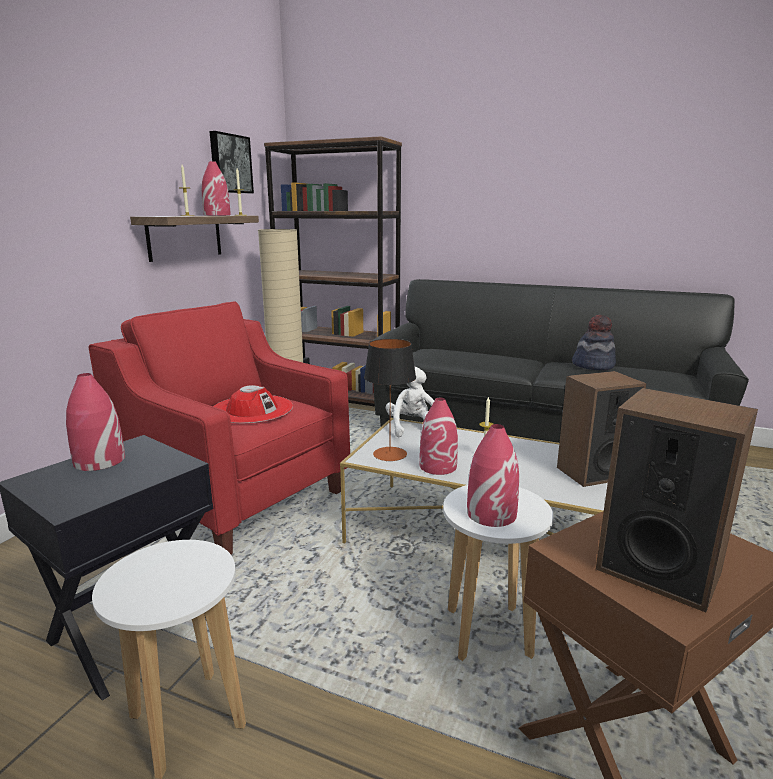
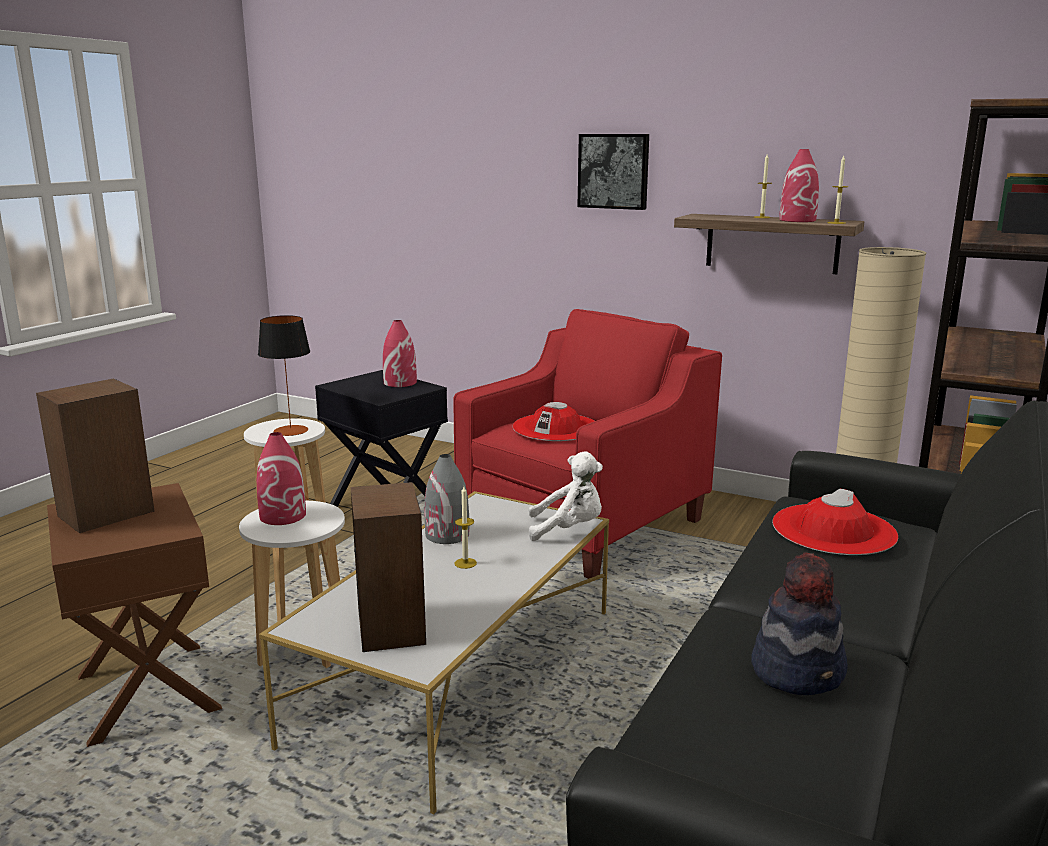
camera: 95 degrees right, 0 degrees up
(230, 164) = (895, 145): picture -> picture (614, 171)
(389, 454) = (488, 513): table lamp -> table lamp (290, 430)
(438, 466) = (447, 535): red vase -> grey vase
(451, 353) = (833, 530): none -> red hat

